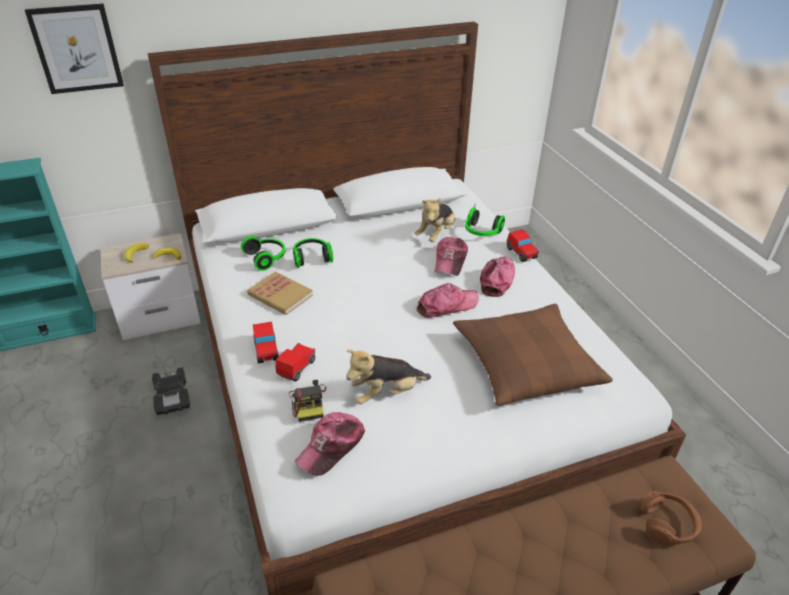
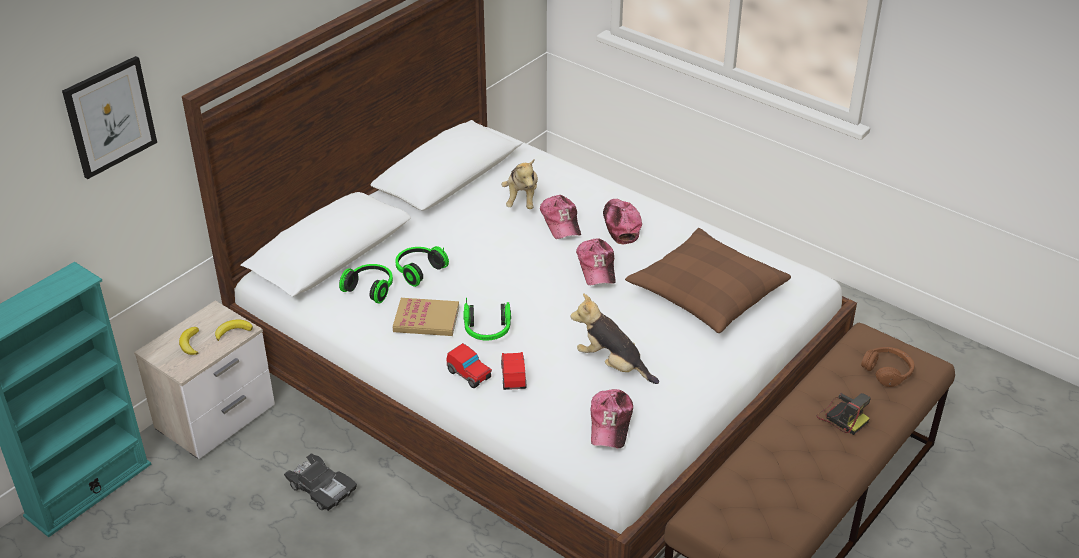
camera: 30 degrees left, 0 degrees up
(308, 403) = (557, 399): camera -> camera (842, 417)
(386, 393) = (612, 365): plush toy -> plush toy turned 90 degrees clockwise
(447, 306) = (597, 267): cap -> cap turned 135 degrees clockwise
(481, 232) = (565, 181): headphones -> headphones (487, 332)
(521, 253) = (620, 190): toy car -> none

